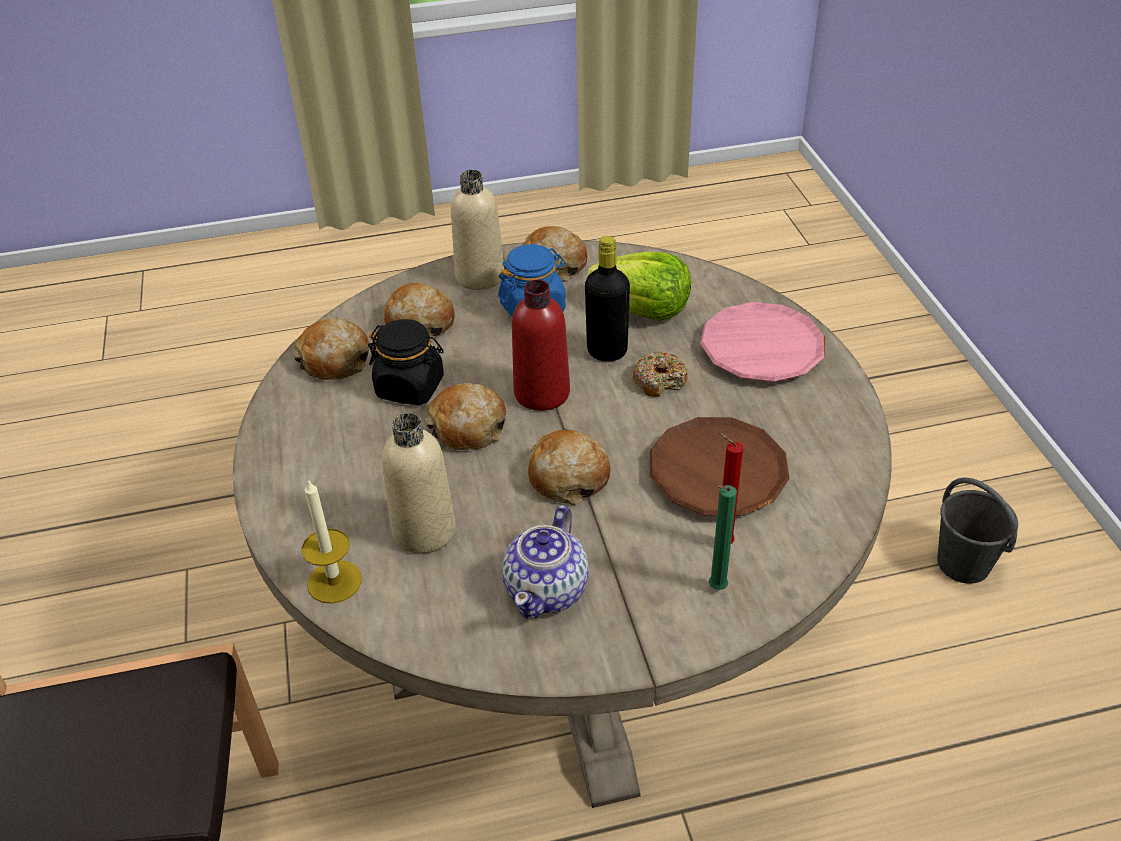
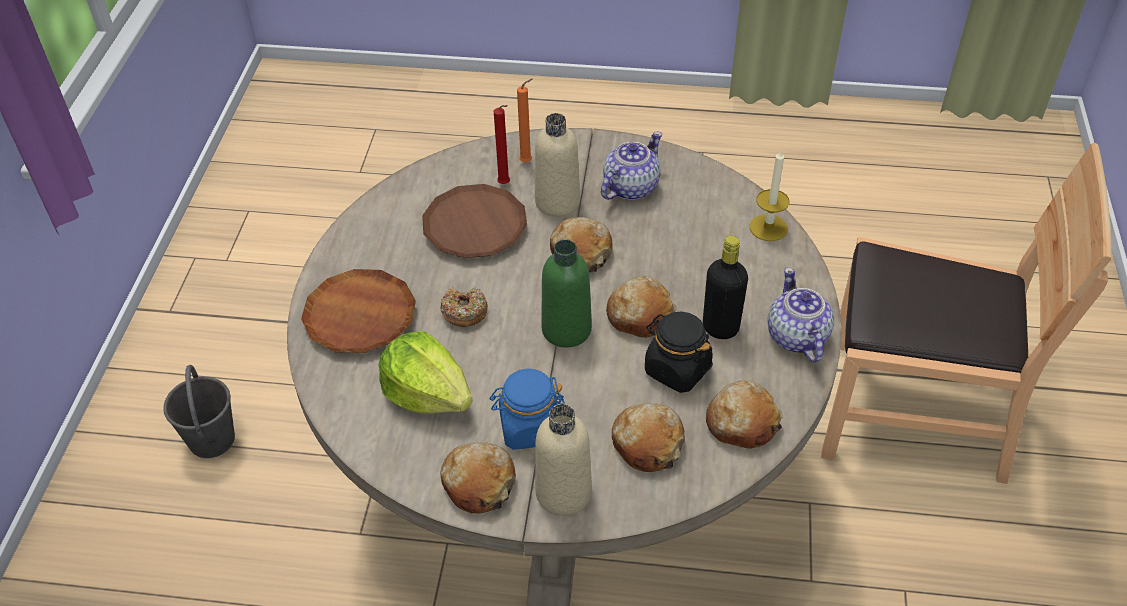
camera: 160 degrees left, 5 degrees up
(285, 451) = (796, 337): none -> teapot
(424, 531) = (699, 244): beige bottle -> beige bottle (557, 202)
(542, 393) = (566, 329): red bottle -> green bottle
(607, 351) = (489, 355): black bottle -> black bottle (720, 328)
(715, 589) = (528, 162): green candle -> orange candle
(761, 349) = (360, 317): pink plate -> brown plate

